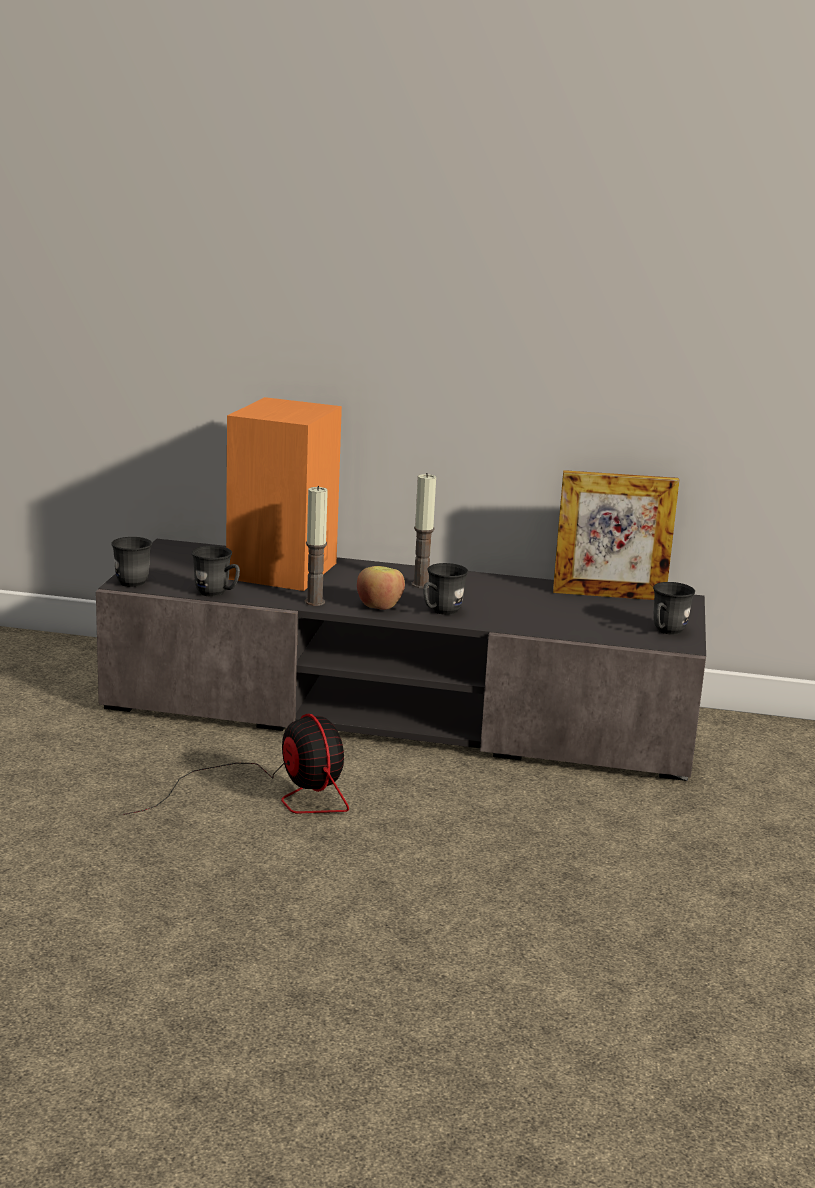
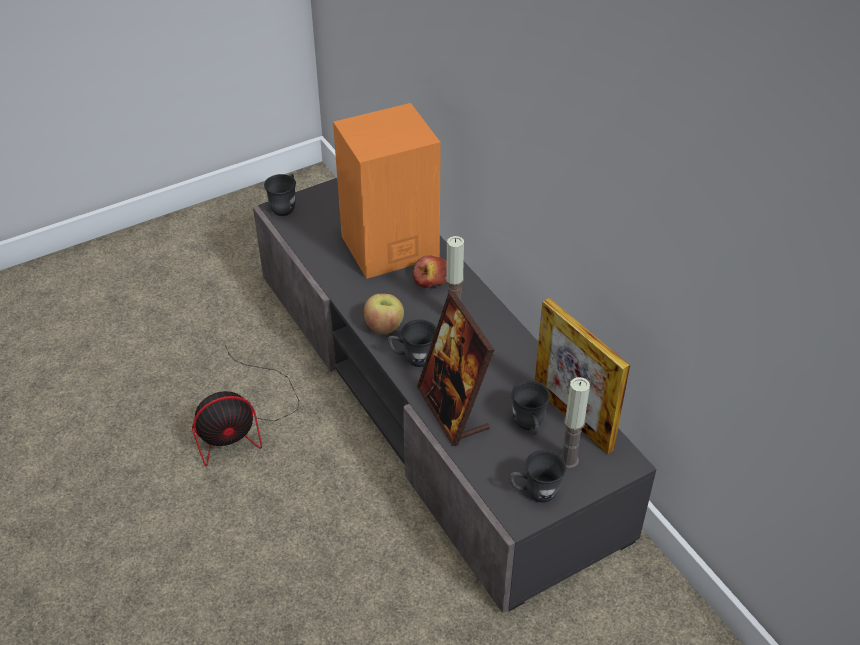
camera: 50 degrees right, 25 degrees up
(217, 594) = (310, 251): grey mug -> grey mug (529, 426)
(272, 795) = (243, 423): fan -> fan turned 45 degrees clockwise
(314, 602) = (352, 296): candle -> candle (568, 460)
(358, 574) = (432, 280): none -> apple
(528, 621) = (453, 410): none -> picture frame

